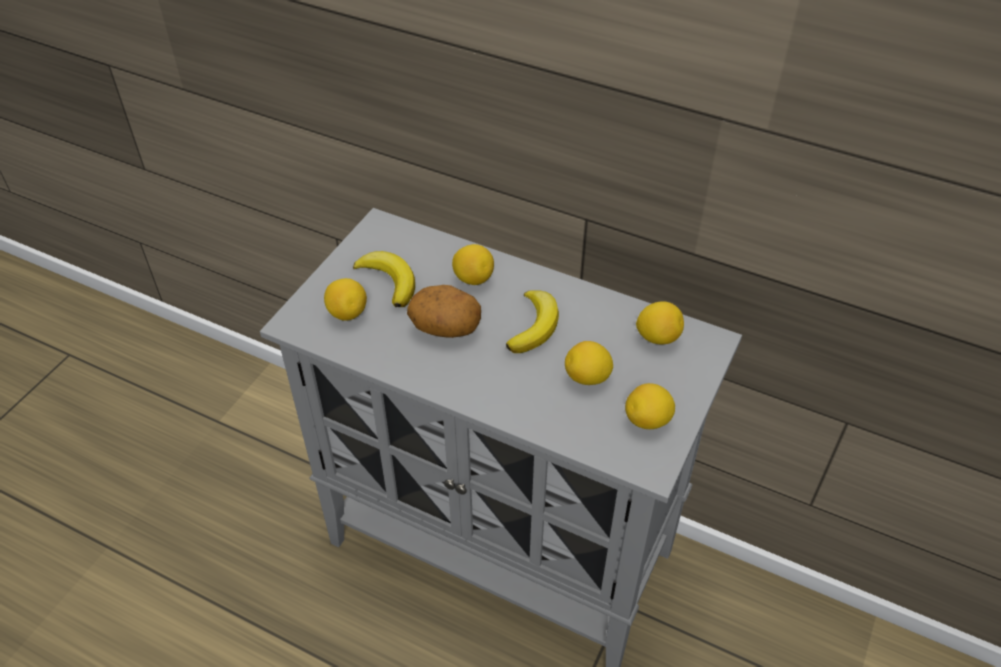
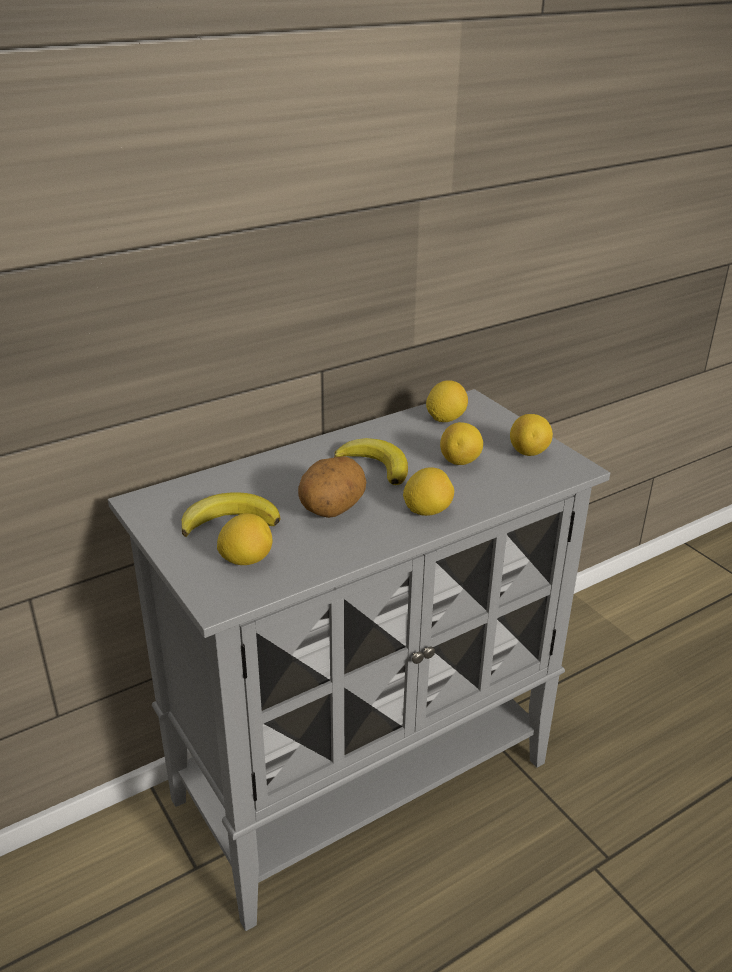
camera: 60 degrees left, 15 degrees down
(473, 279) = (283, 475): lemon -> lemon (427, 511)

